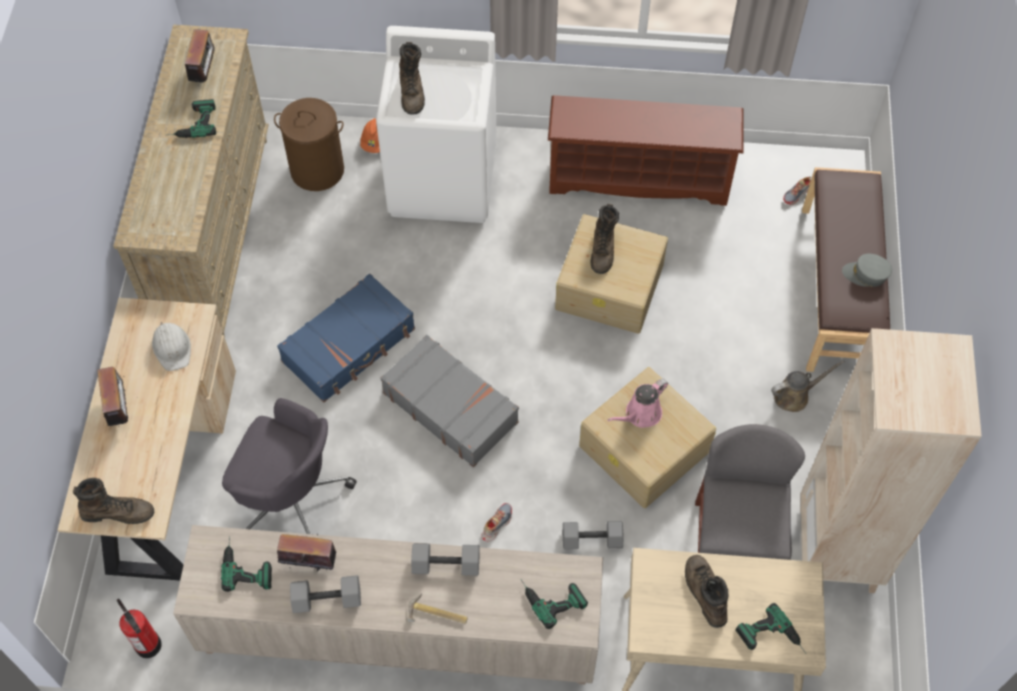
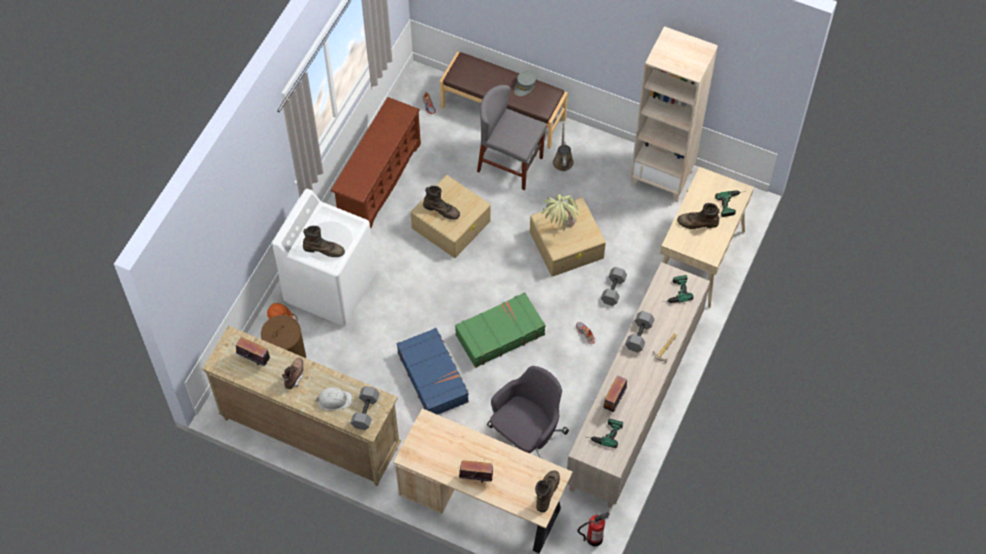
camera: 70 degrees left, 0 degrees up
(172, 347) = (444, 439): white hard hat -> white hard hat (334, 400)
(191, 123) = (294, 376): power drill -> brown boot
(328, 598) = (638, 398): grey dumbbell -> grey dumbbell (365, 411)
(450, 407) = (499, 334): grey suitcase -> green suitcase
(640, 414) = (560, 230): pink watering can -> potted plant
(733, 547) = (642, 224): grey chair -> grey chair (510, 164)

